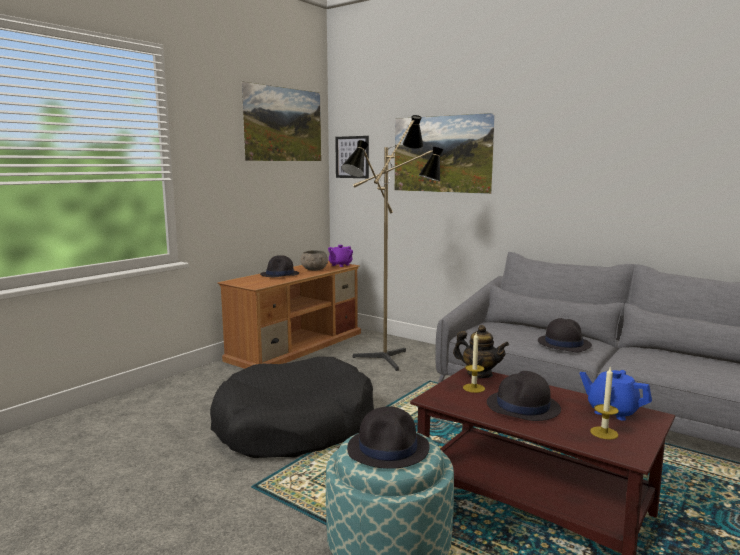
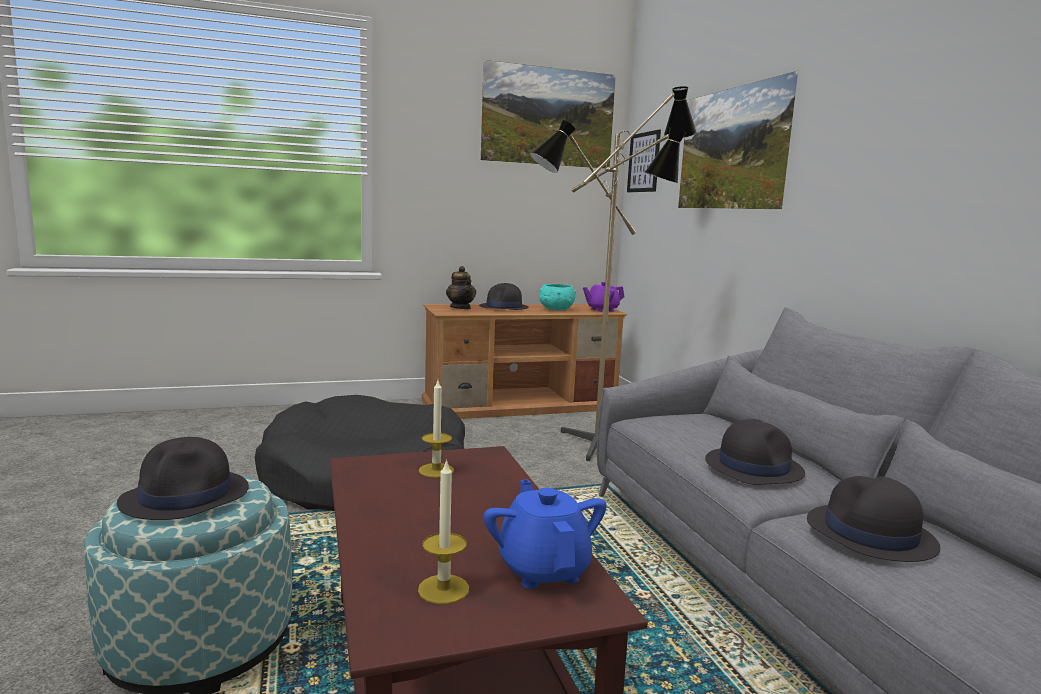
camera: 35 degrees right, 0 degrees up
(314, 270) = (556, 309): grey bowl -> turquoise bowl
(479, 374) = (490, 459): teapot -> teapot (461, 308)
(523, 407) = (431, 512): black hat -> black hat (870, 534)

